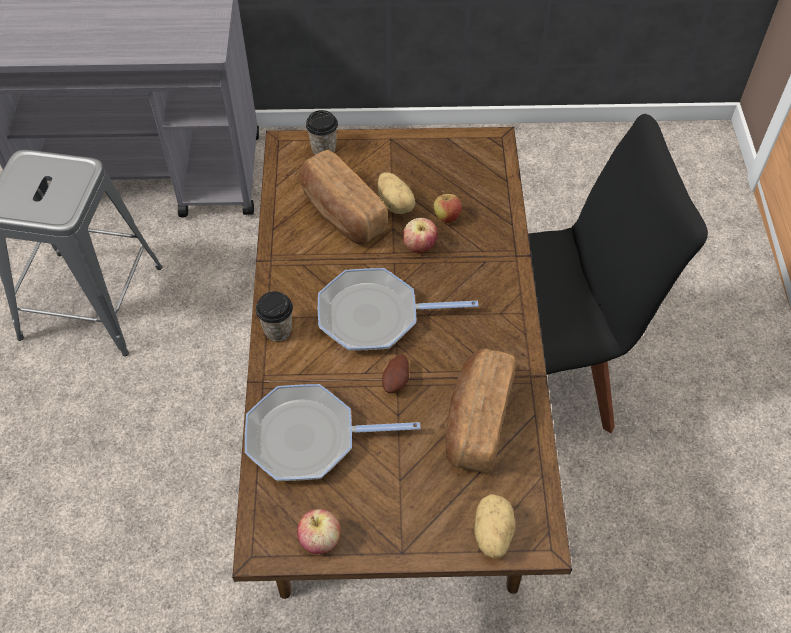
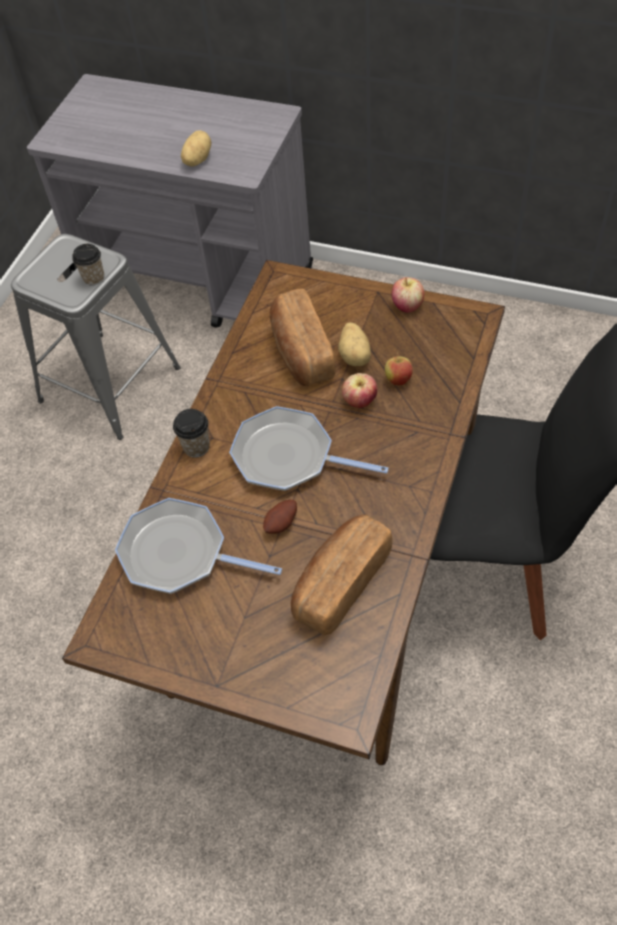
camera: 25 degrees right, 0 degrees up
(320, 540) = (149, 650): apple -> apple (407, 306)
(323, 148) = (311, 287): cup -> cup (94, 278)
(491, 534) = (306, 695): potato -> potato (196, 160)

